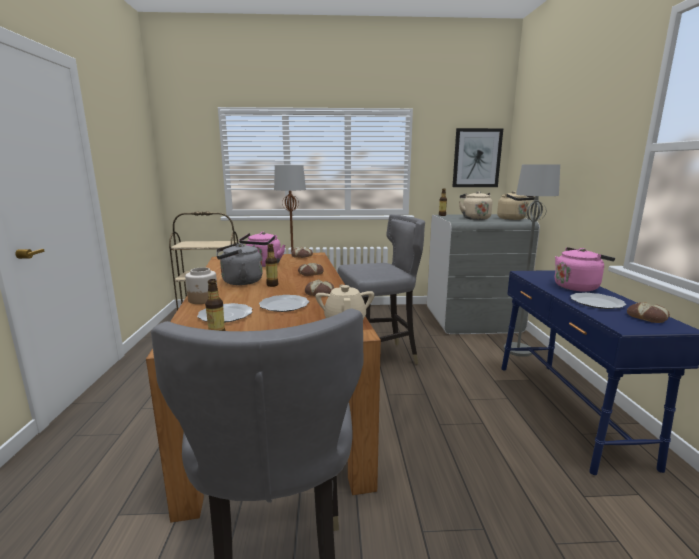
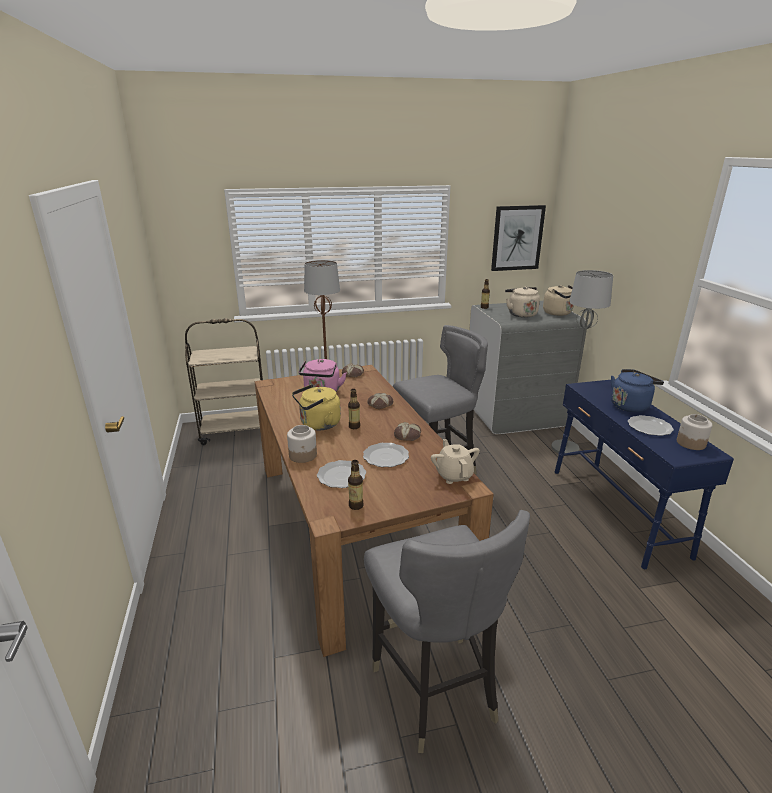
camera: 10 degrees left, 10 degrees up
(239, 282) = (318, 424): grey kettle -> yellow kettle
(577, 287) = (630, 405): pink kettle -> blue kettle
(647, 317) = (690, 443): bread -> jar

